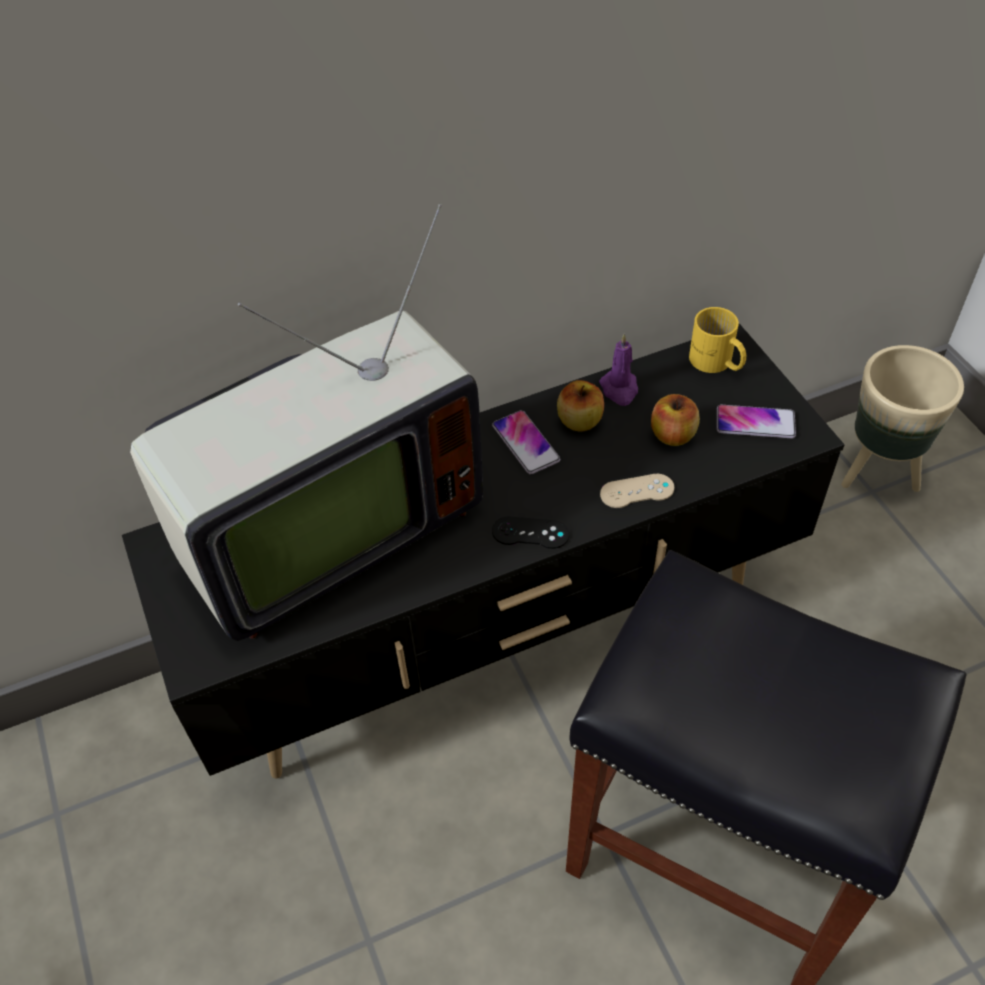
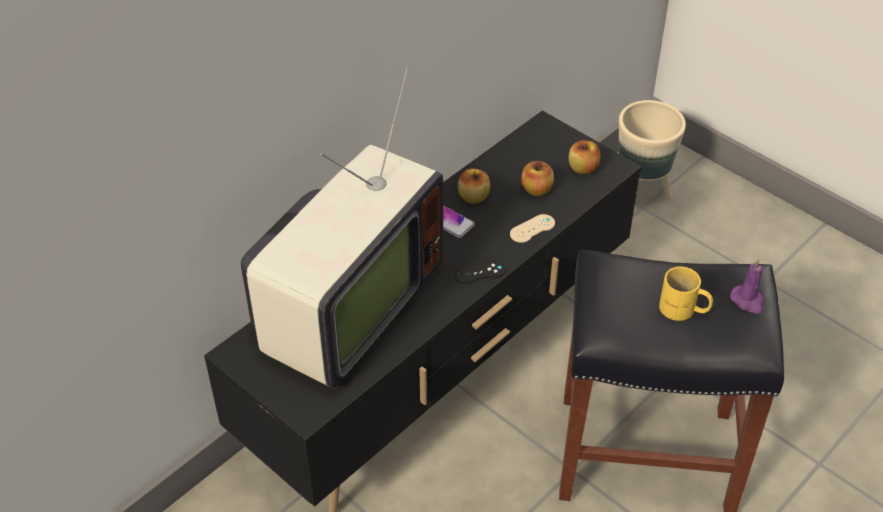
camera: 25 degrees left, 5 degrees down
(619, 389) = (488, 171): purple candle -> purple candle (748, 301)
(715, 363) = (540, 138): yellow mug -> yellow mug (683, 310)
(755, 422) = (583, 168): phone -> apple

